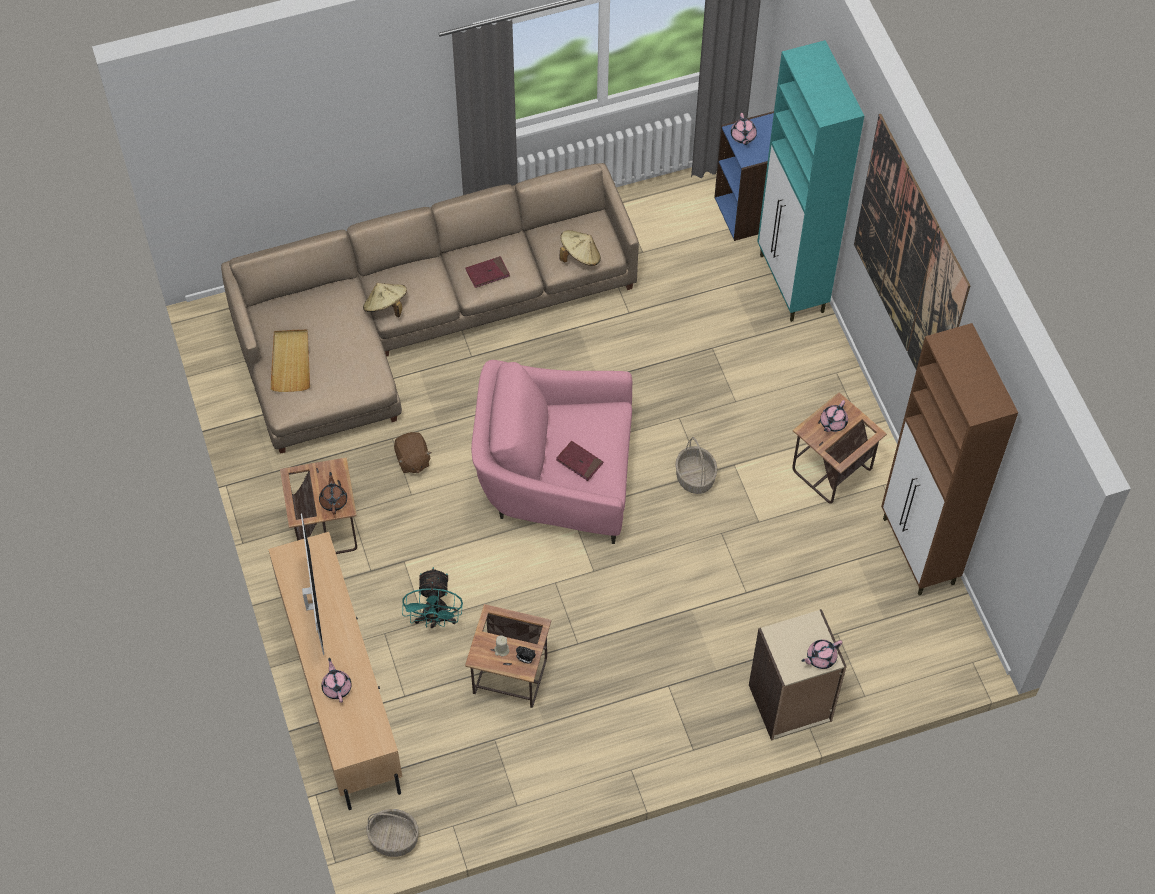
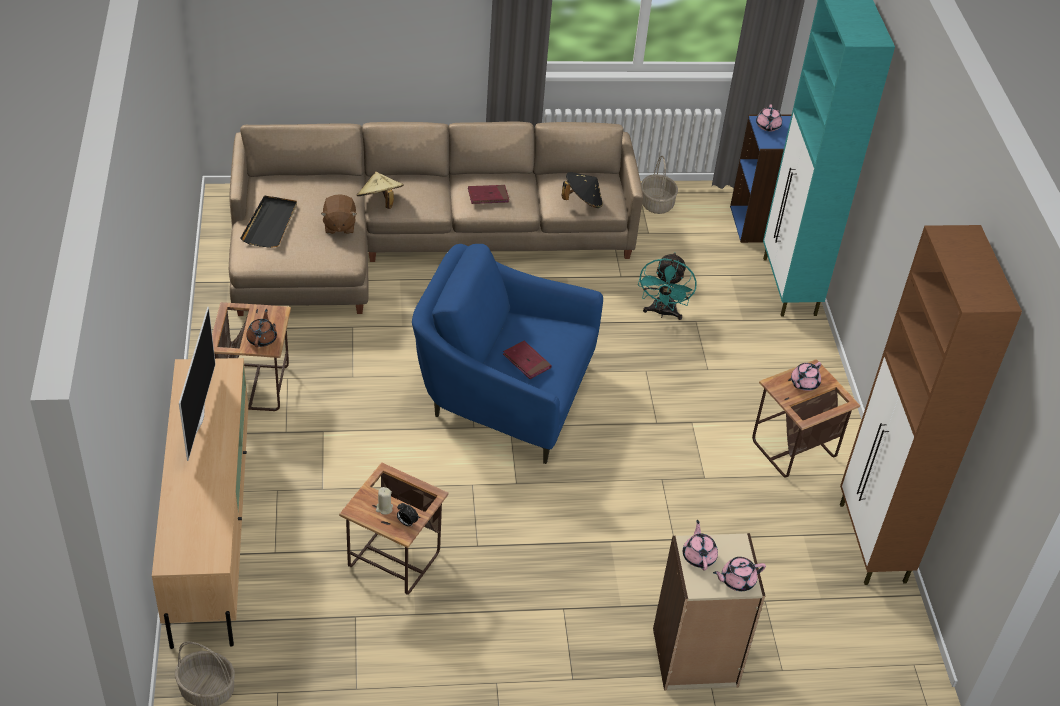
camera: 10 degrees right, 15 degrees down
(291, 362) = (270, 224): beige tray -> black tray
(337, 687) = (190, 496): pink teapot -> pink teapot (699, 556)
(412, 460) = (365, 348): brown plush toy -> brown plush toy (339, 226)
(435, 619) = (335, 489): turquoise fan -> turquoise fan (662, 313)
(556, 479) = (503, 395): pink armchair -> blue armchair
(580, 256) = (582, 201): beige hat -> black hat
(694, 477) = (647, 424): basket -> basket (656, 204)
(909, 263) = (917, 203): picture -> none

